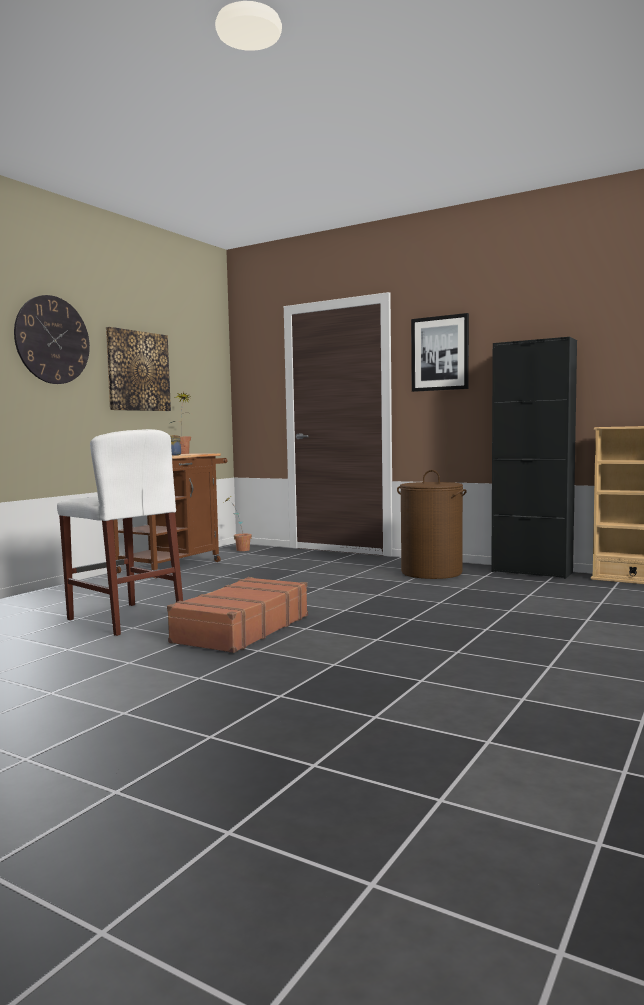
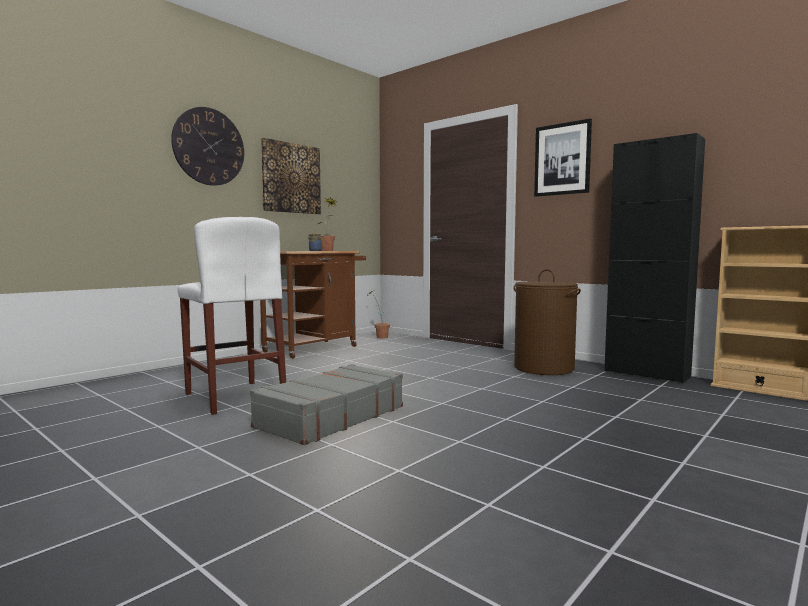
camera: 10 degrees right, 0 degrees up
(241, 629) = (330, 417): brown suitcase -> grey suitcase

